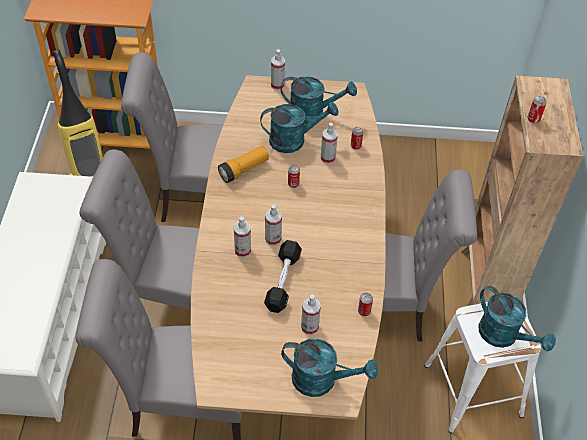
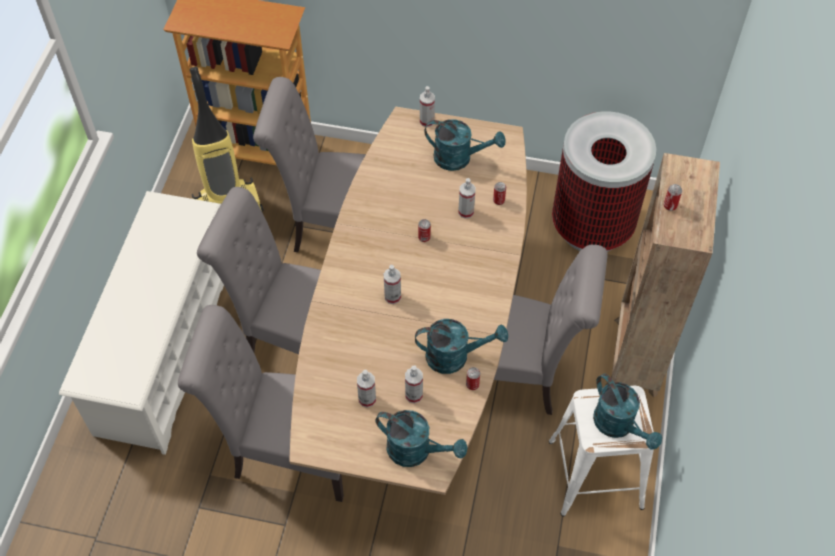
camera: 10 degrees right, 5 degrees up
(242, 251) = (359, 306): spray bottle -> spray bottle (367, 399)
(244, 170) = (375, 216): flashlight -> none
(283, 281) = (395, 343): black dumbbell -> none
(294, 140) = (433, 187): turquoise watering can -> turquoise watering can (455, 356)
(425, 175) = (592, 226): none -> trash can

